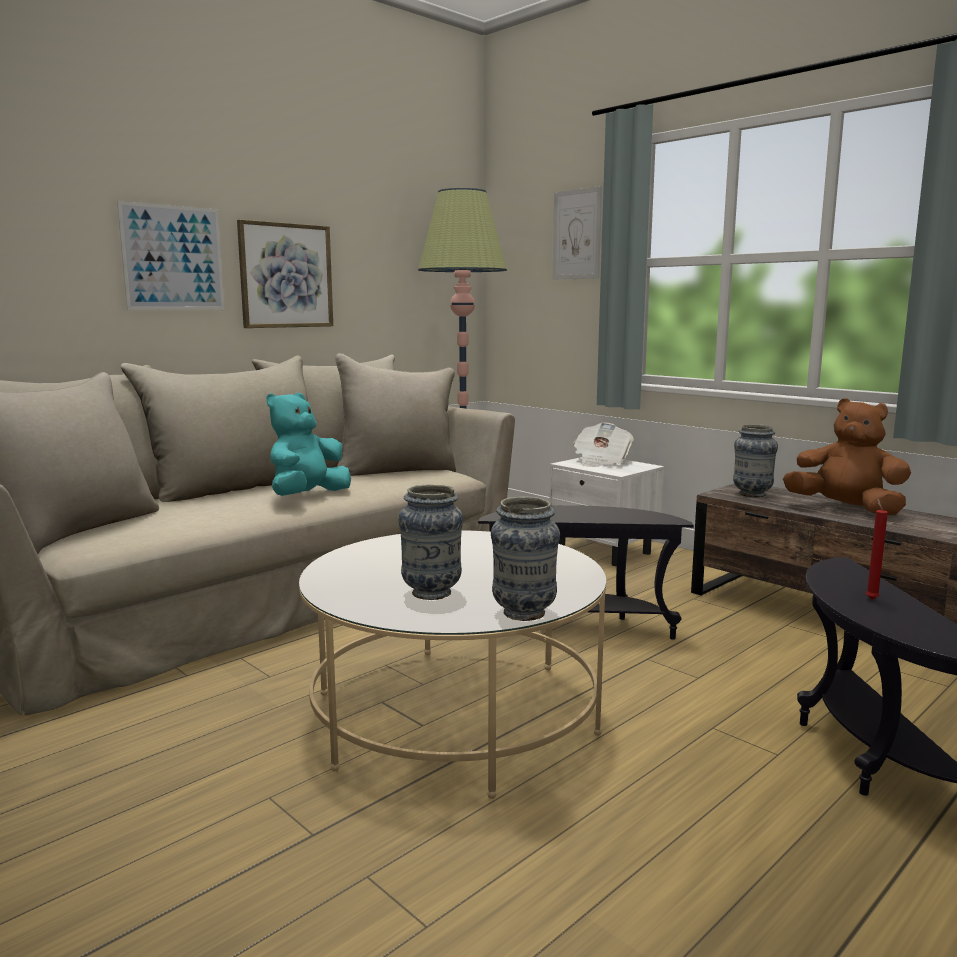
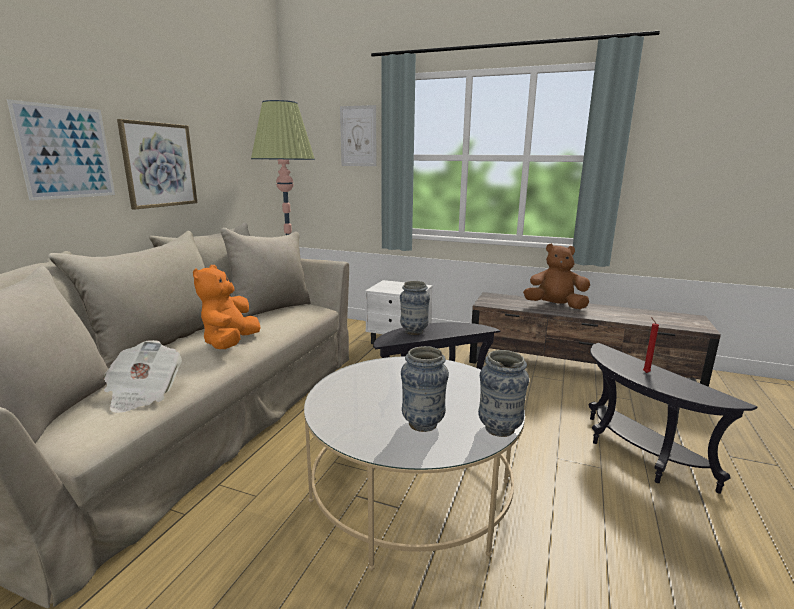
camera: 25 degrees left, 5 degrees up
(307, 497) = (230, 344): turquoise plush toy -> orange plush toy
(601, 461) = (394, 285): newspaper -> newspaper (143, 393)
(752, 494) = (500, 301): vase -> vase (414, 331)

